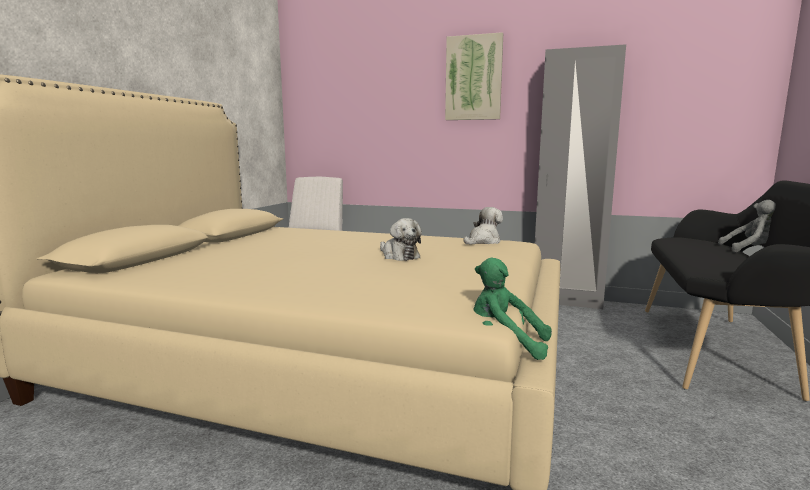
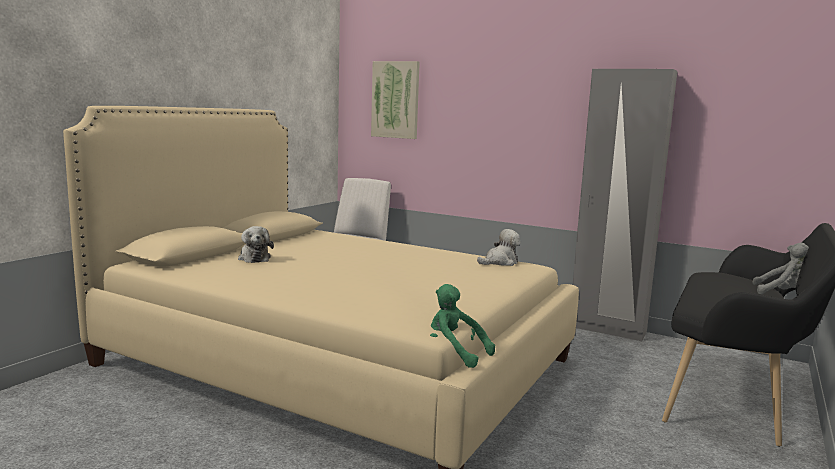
camera: 10 degrees right, 0 degrees up
(399, 256) = (408, 271): plush toy -> plush toy (254, 258)
(473, 78) = (525, 89): picture -> picture (395, 100)

